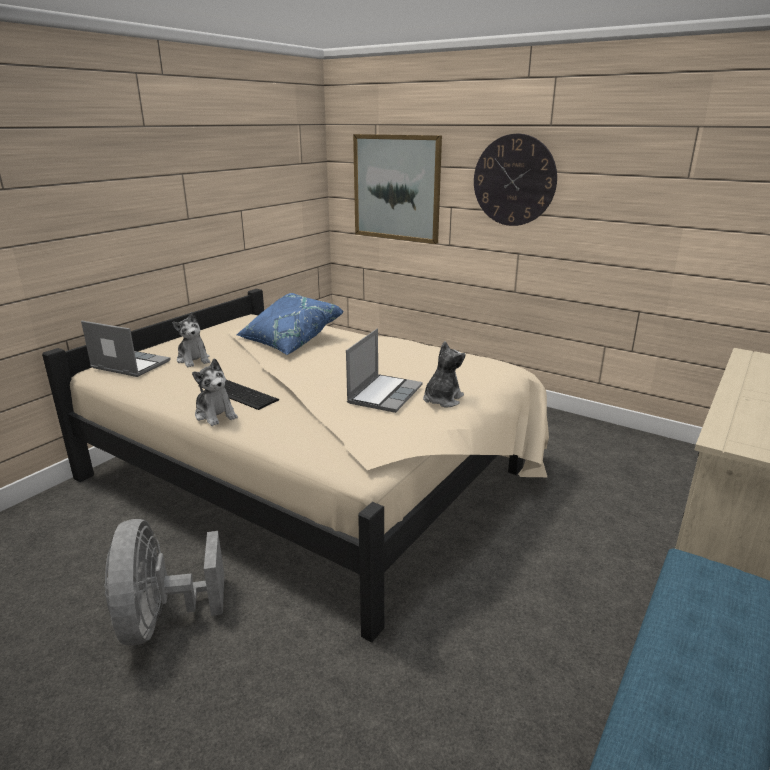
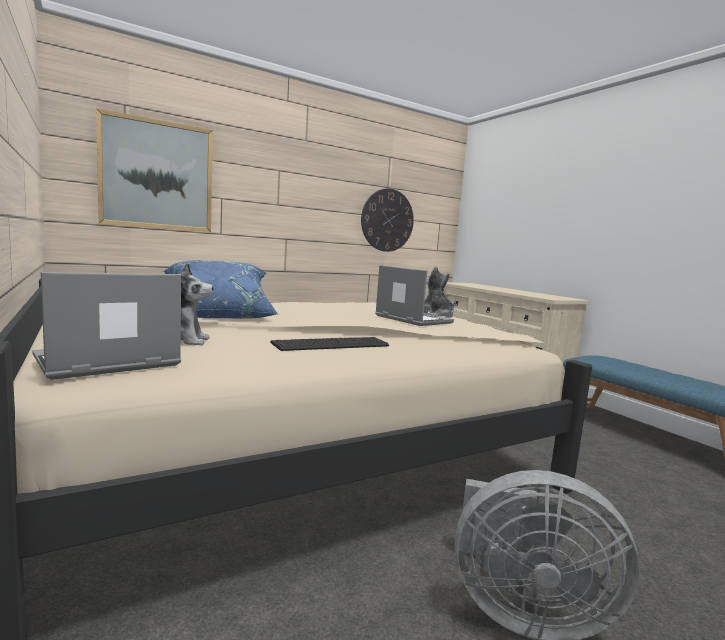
camera: 65 degrees left, 15 degrees down
(215, 414) = (378, 358): plush toy -> none
(514, 180) = (281, 179): wall clock -> wall clock (387, 220)

